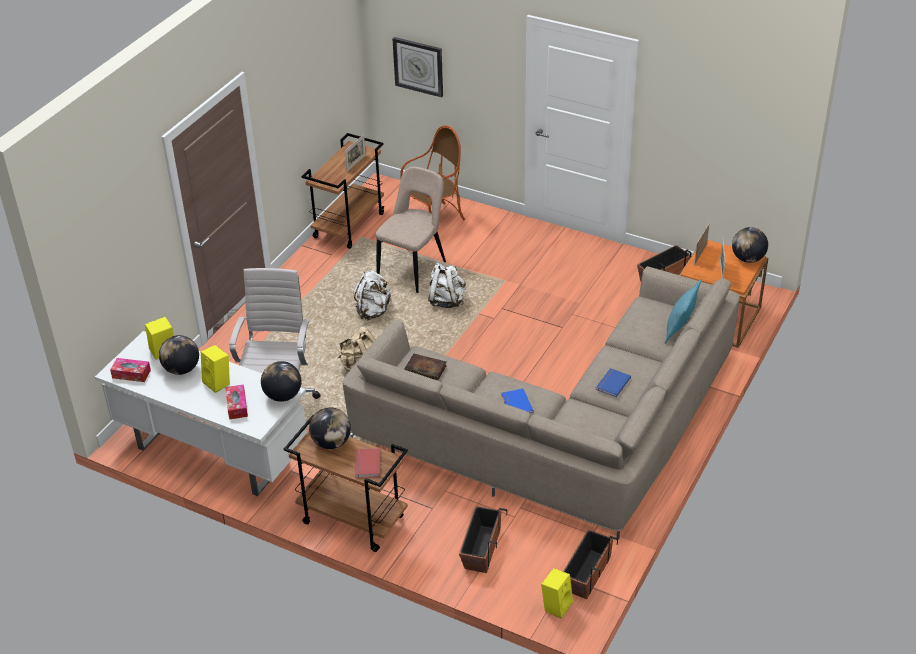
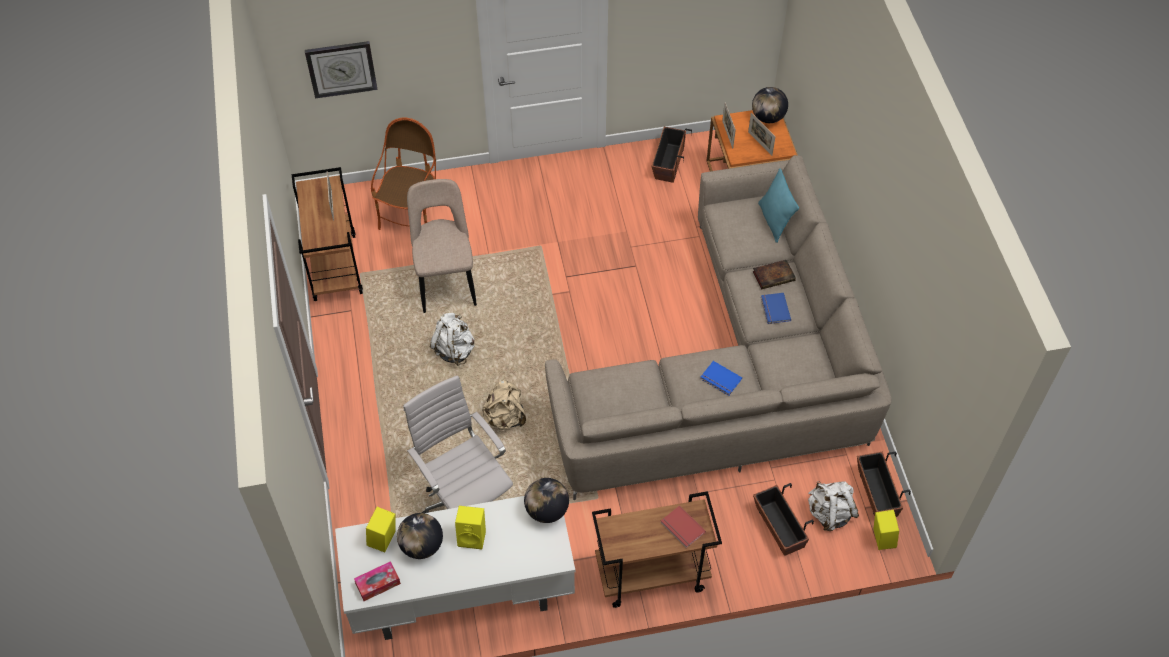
camera: 40 degrees left, 15 degrees up
(237, 406) = (517, 549): tissue box -> none
(331, 443) = (630, 527): globe -> none
(426, 369) = (612, 392): book -> book (774, 275)
(446, 301) = (510, 298): white backpack -> white backpack (829, 513)

